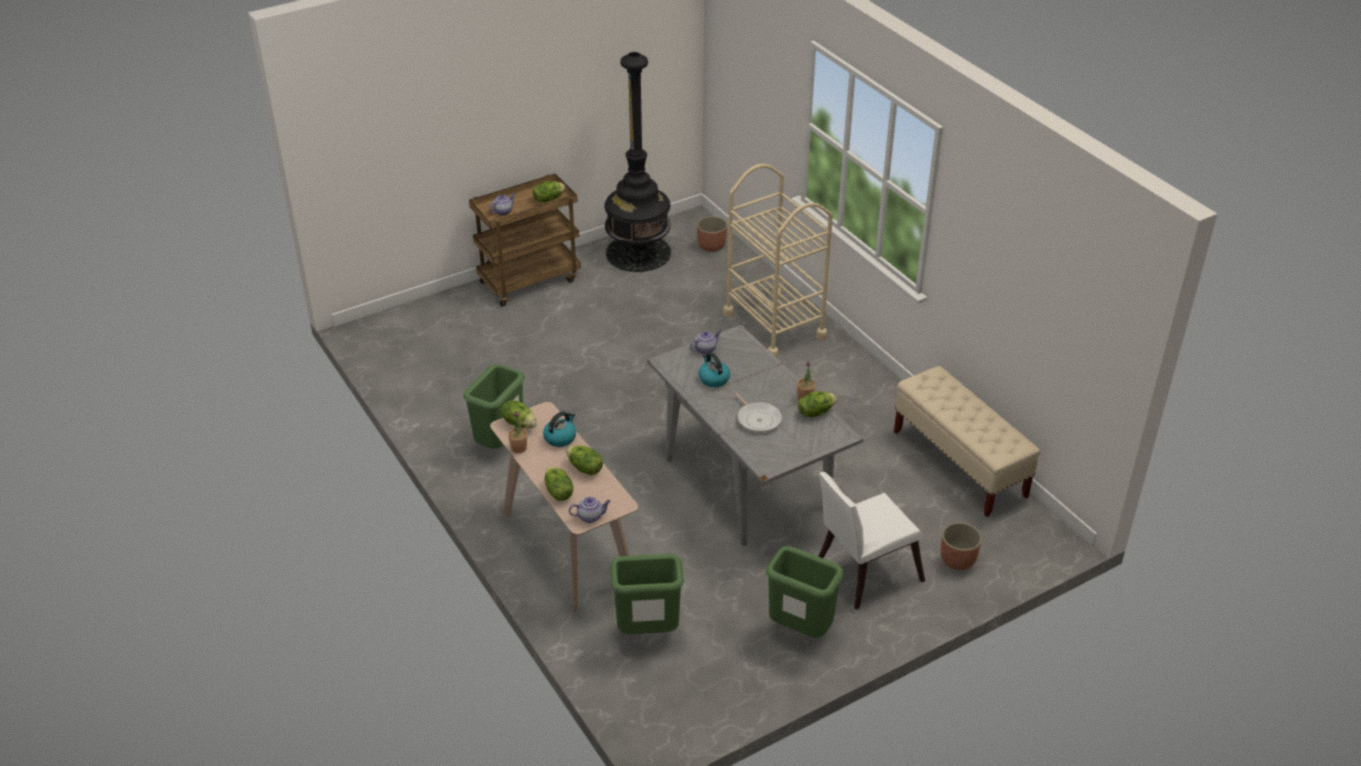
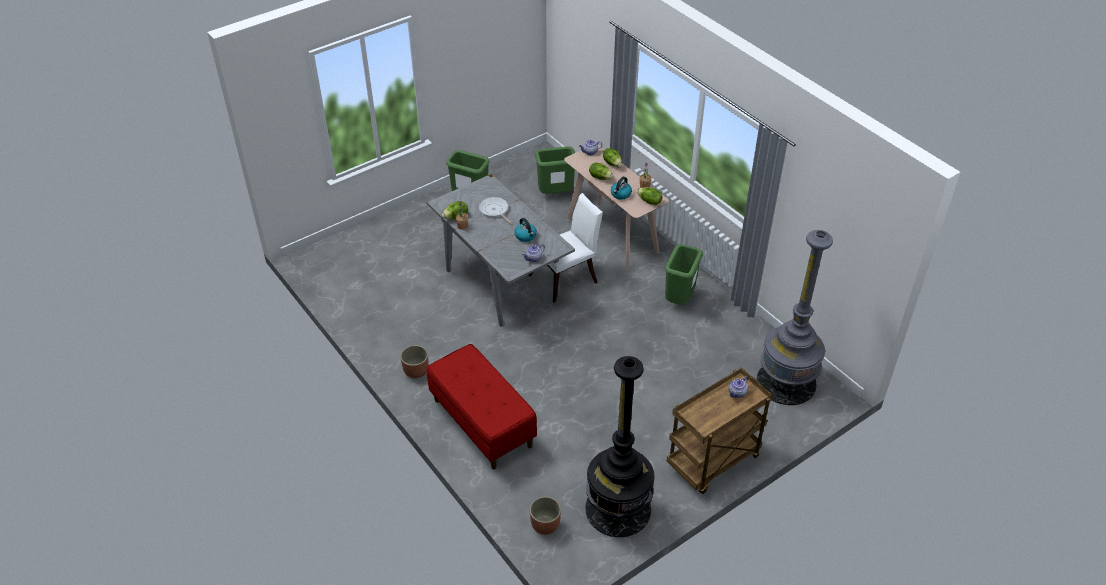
camera: 175 degrees right, 5 degrees up
(411, 344) = (786, 382): none -> grey floor lamp
(548, 199) = (700, 412): lettuce -> none
(774, 325) = (482, 423): beige cart -> red bench
(862, 573) = (431, 231): white chair -> white chair (567, 277)
(958, 560) = (371, 242): planter -> planter (416, 371)
(959, 464) = (353, 304): beige bench -> none

